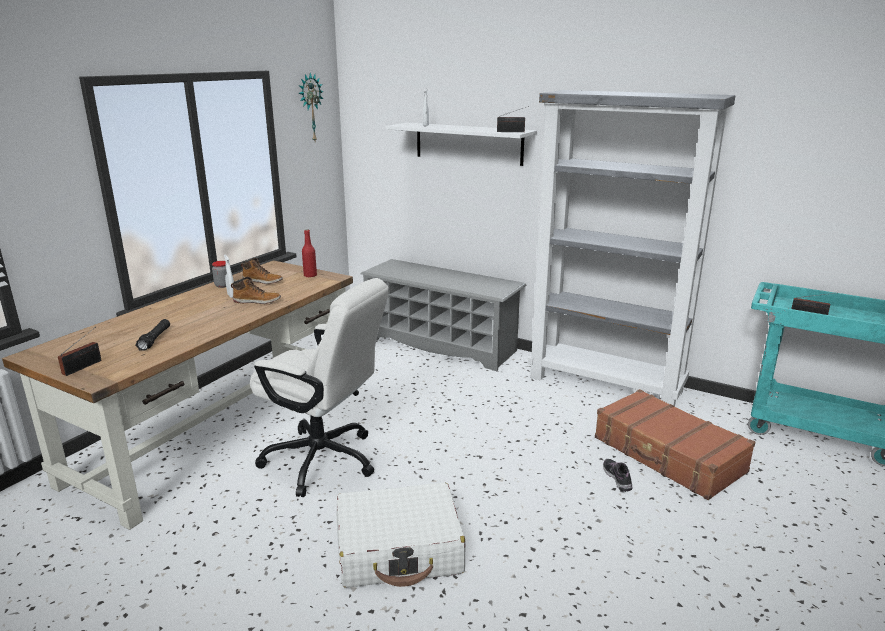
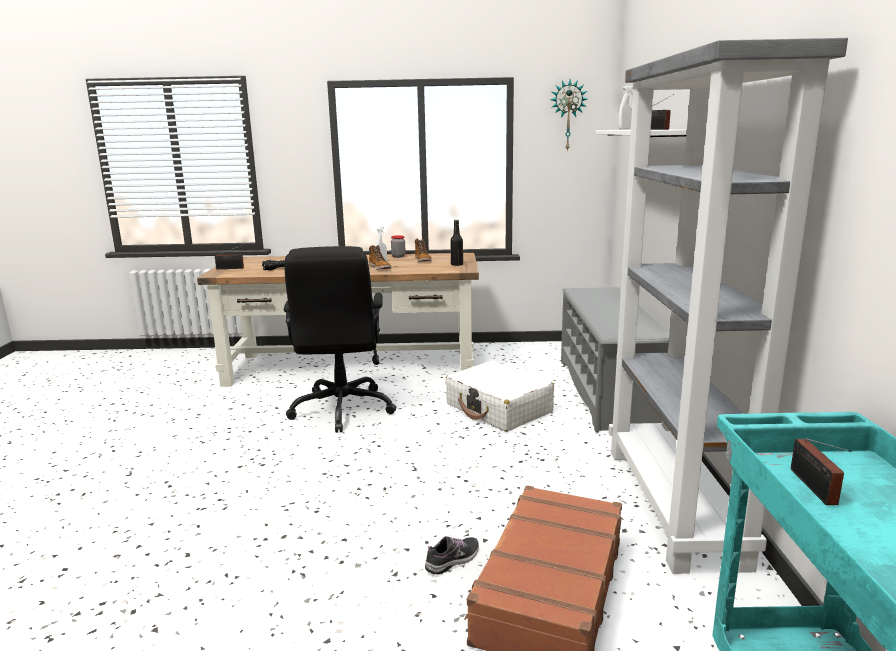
camera: 60 degrees right, 5 degrees down
(310, 275) = (457, 265): red bottle -> black bottle
(325, 462) = (342, 411): white office chair -> black office chair
(400, 549) = (247, 474): white suitcase -> white suitcase (499, 408)

